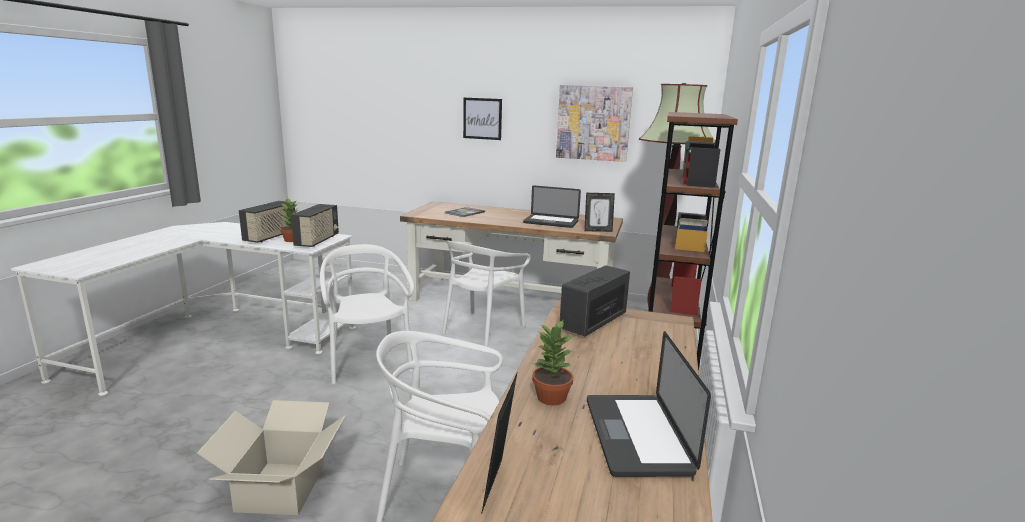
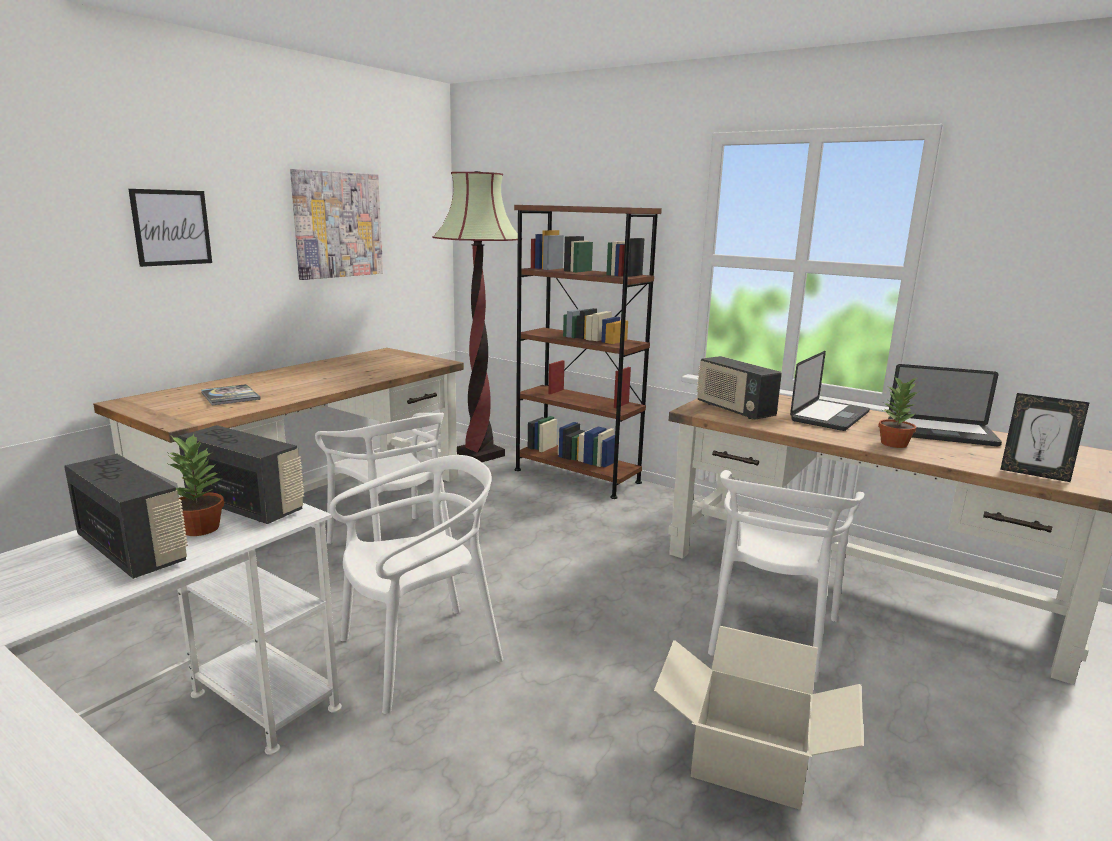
camera: 70 degrees left, 0 degrees up
(368, 362) = (420, 654): white chair -> white chair turned 150 degrees clockwise
(551, 222) = (363, 371): laptop -> laptop (830, 416)
(598, 230) = (432, 363): picture frame -> none

